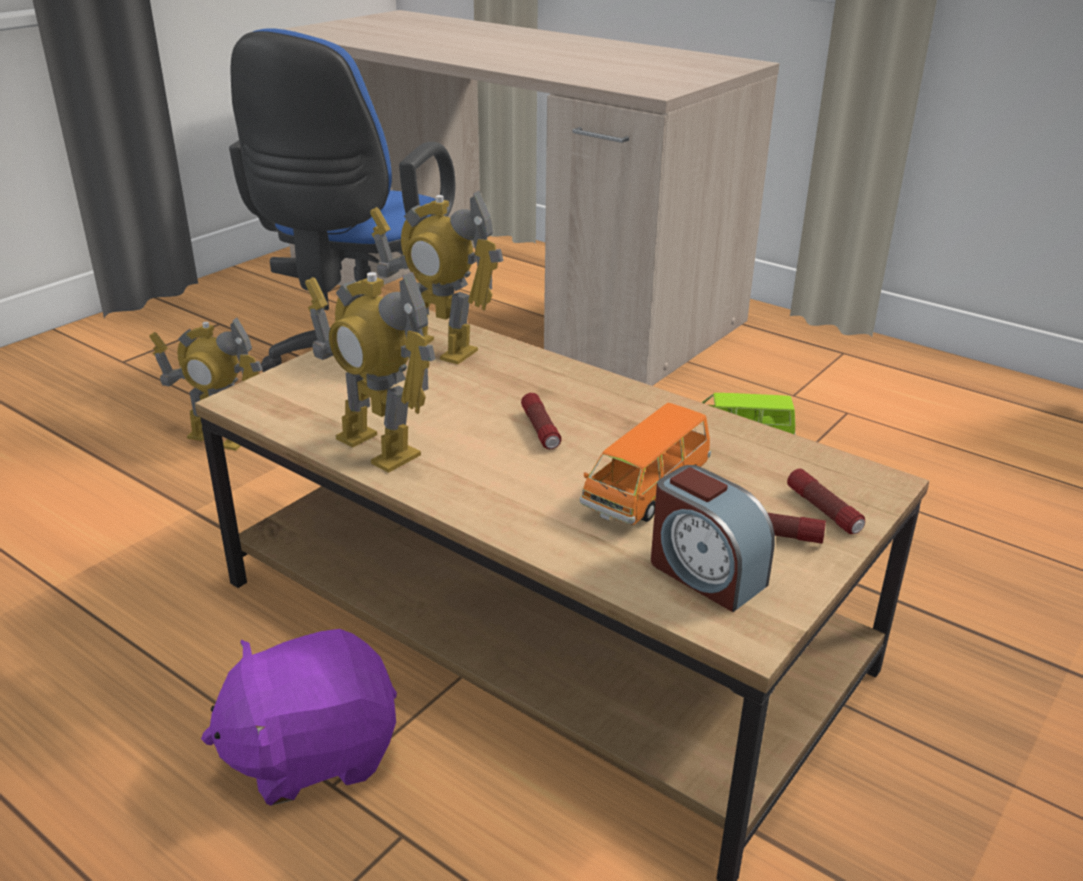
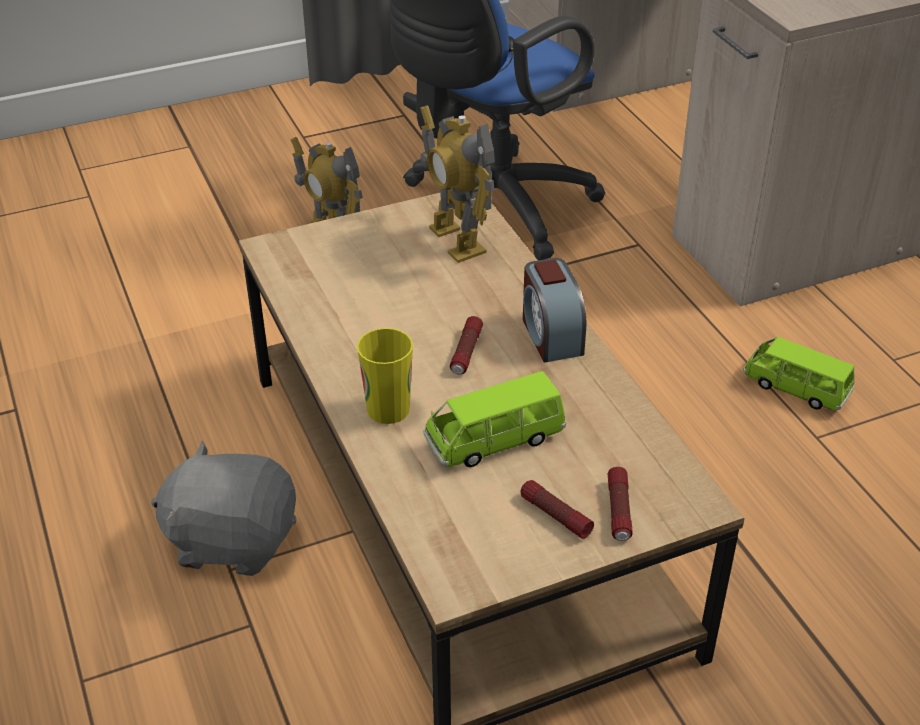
camera: 30 degrees right, 10 degrees up
(312, 752) = (232, 539): purple plush toy -> grey plush toy
(377, 447) = (332, 327): toy robot -> none
(510, 499) = (388, 409): none -> cup
(646, 492) = (494, 440): orange toy car -> green toy car
(705, 573) = (471, 527): alarm clock -> alarm clock (551, 335)

